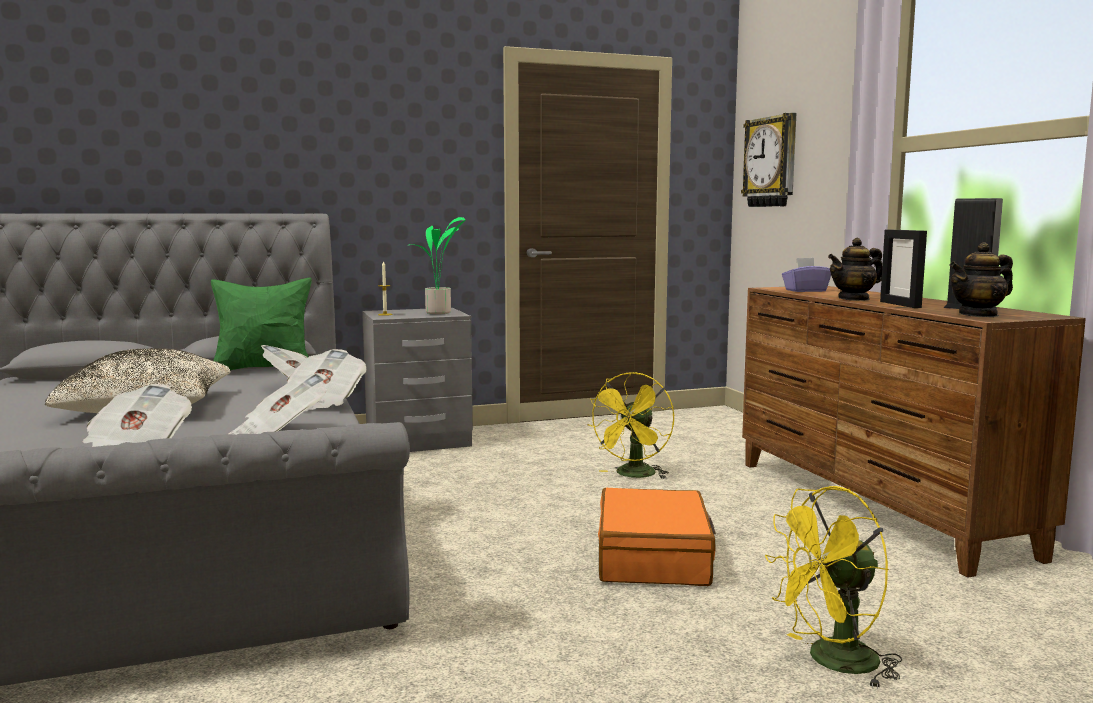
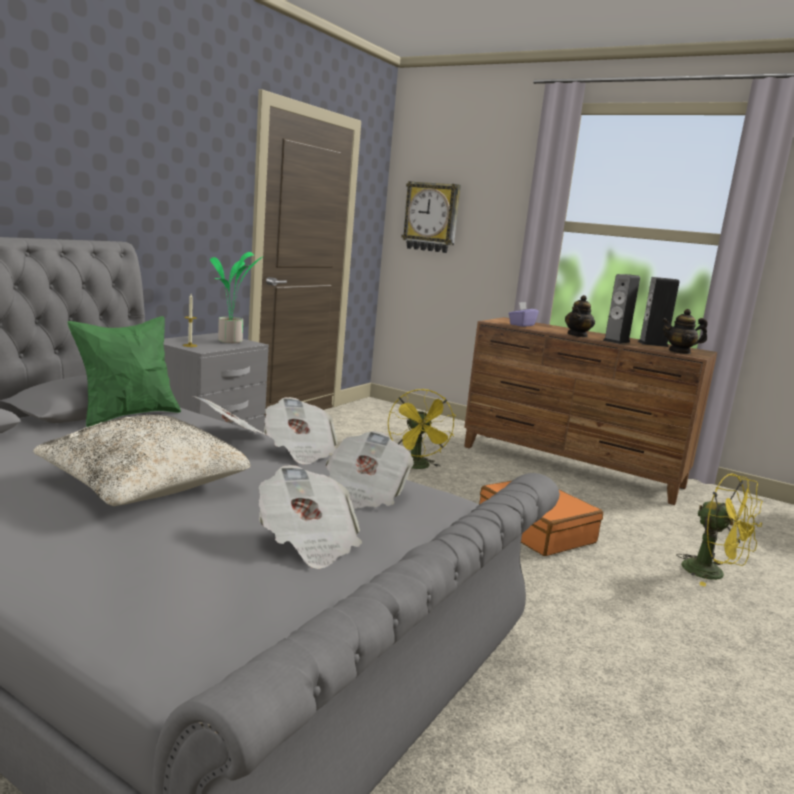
camera: 40 degrees left, 5 degrees up
(832, 662) = (712, 574): yellow fan -> yellow fan turned 75 degrees counterclockwise
(901, 304) = (616, 341): picture frame -> speaker
(978, 315) = (679, 352): teapot -> teapot turned 60 degrees clockwise

